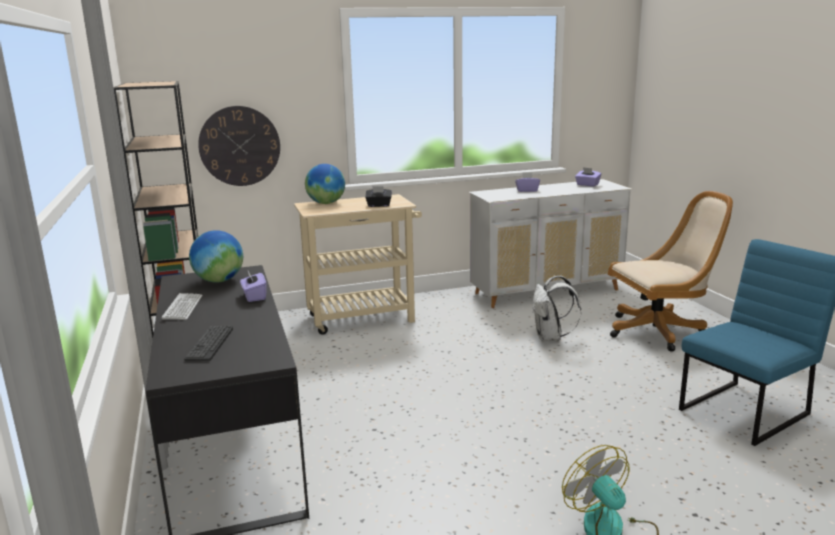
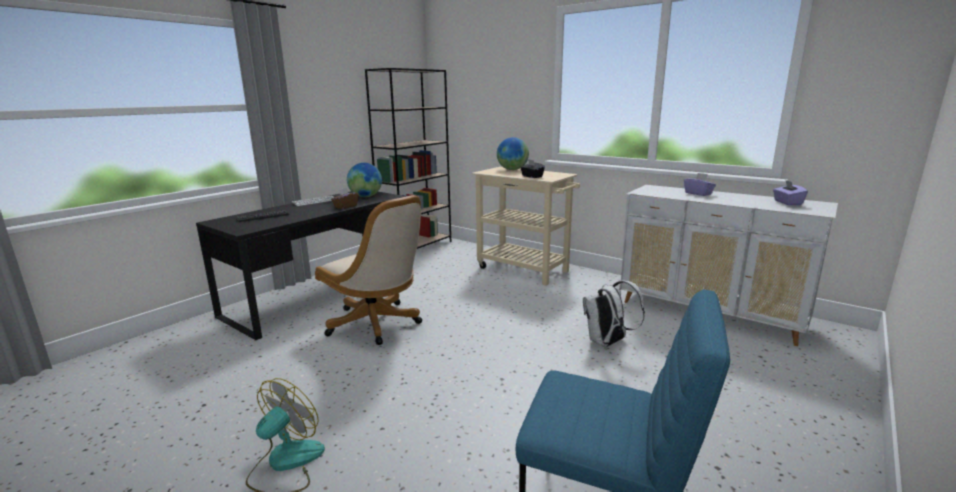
camera: 55 degrees right, 0 degrees up
(239, 146) = (482, 119): wall clock -> none
(254, 296) = (345, 206): purple tissue box -> brown tissue box
(661, 330) = (737, 399): office chair -> office chair (378, 325)

